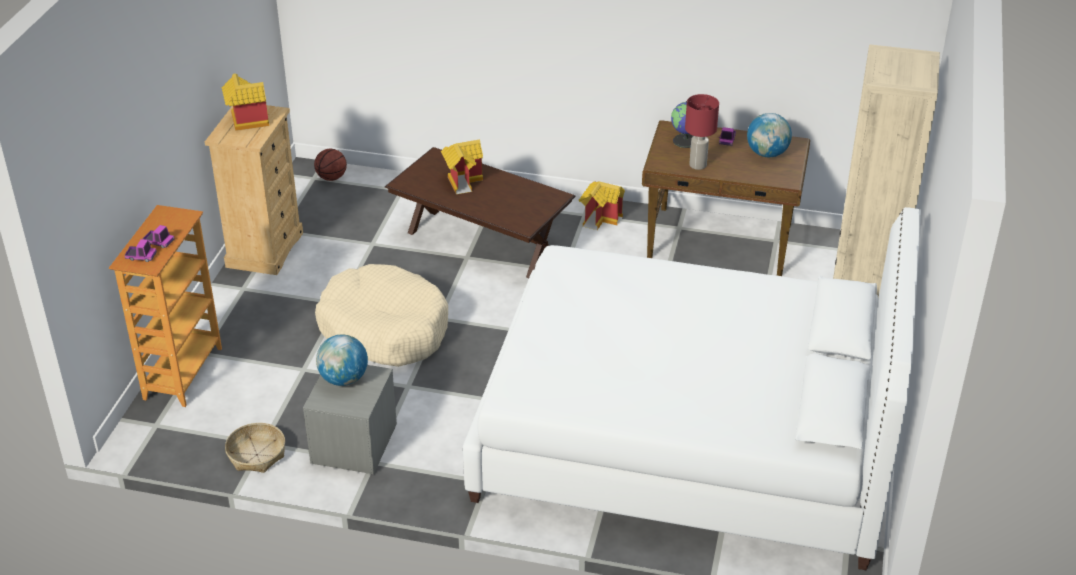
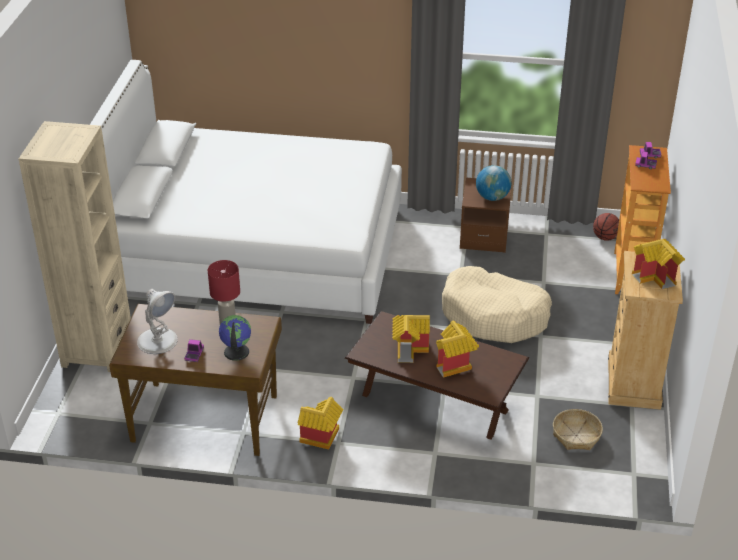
camera: 175 degrees right, 0 degrees up
(256, 454) = (546, 227): basket -> basket (576, 436)
(331, 178) = (615, 475): basketball -> basketball (605, 237)
(354, 444) = (484, 236): grey nightstand -> brown nightstand
(505, 197) = (410, 349): none -> toy house
(767, 154) = (158, 341): globe -> white table lamp

